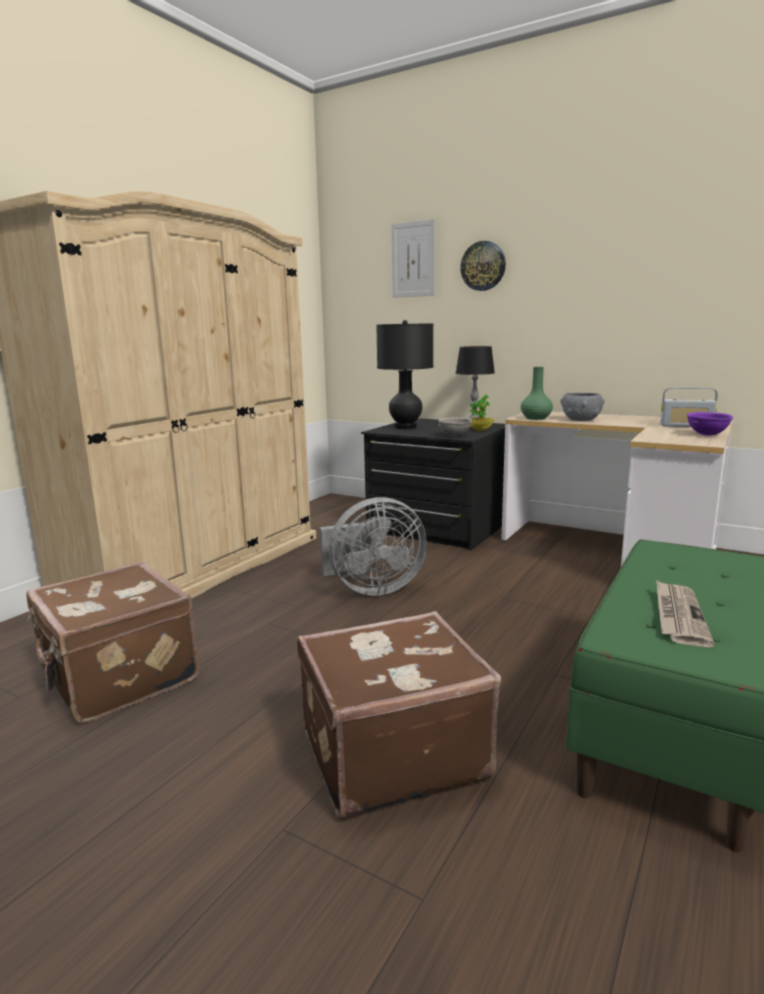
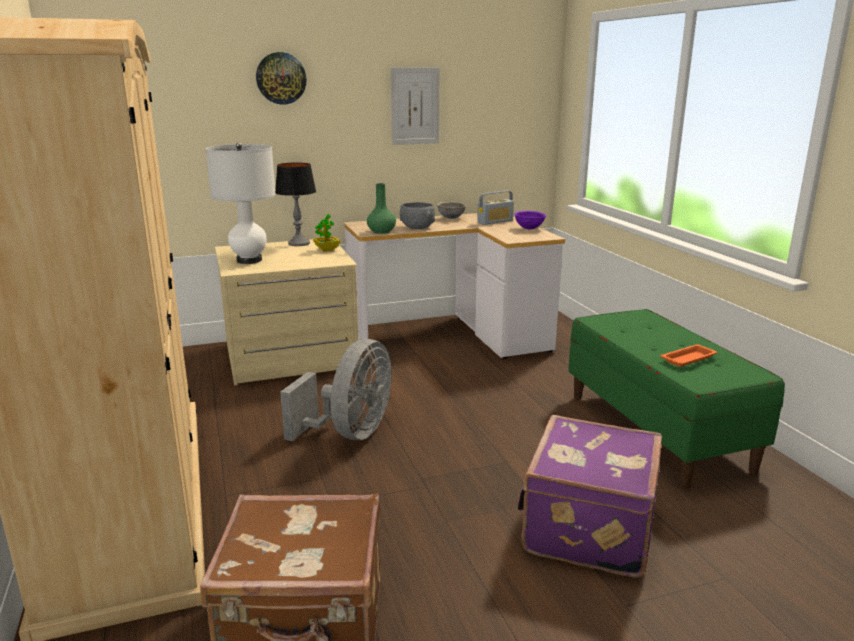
camera: 50 degrees left, 5 degrees up
(390, 752) = (586, 528): brown suitcase -> purple suitcase
(405, 427) = (249, 260): black table lamp -> white table lamp
(413, 259) = (192, 65): picture -> picture (415, 106)
(438, 527) = (290, 356): black dresser -> beige dresser
(455, 436) = (328, 262): grey bowl -> grey bowl (451, 218)
(678, 615) = (689, 358): newspaper -> orange tray

